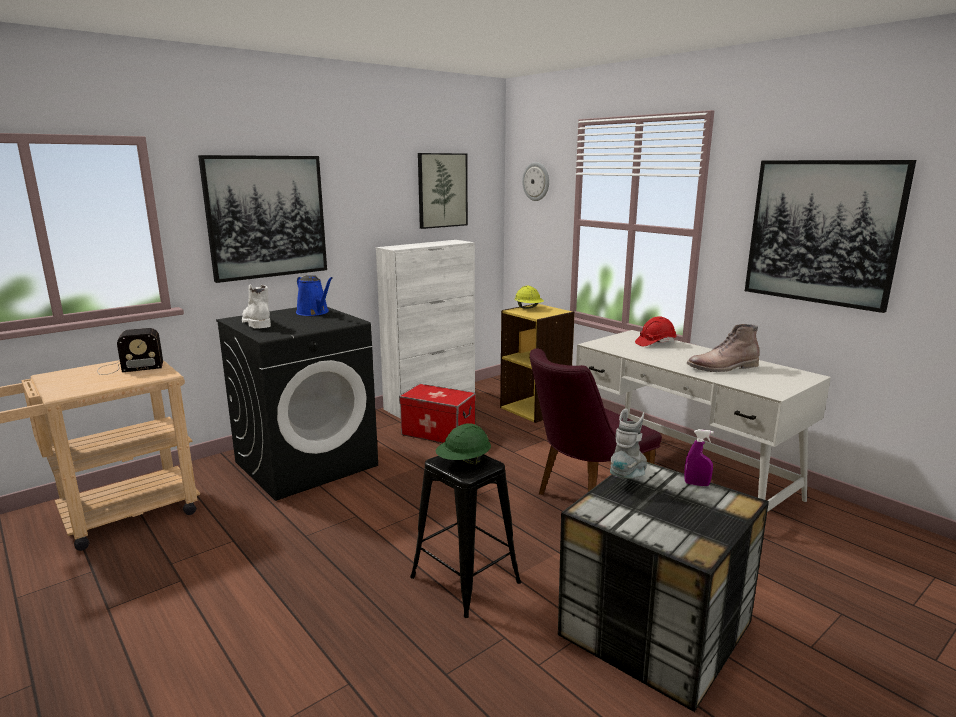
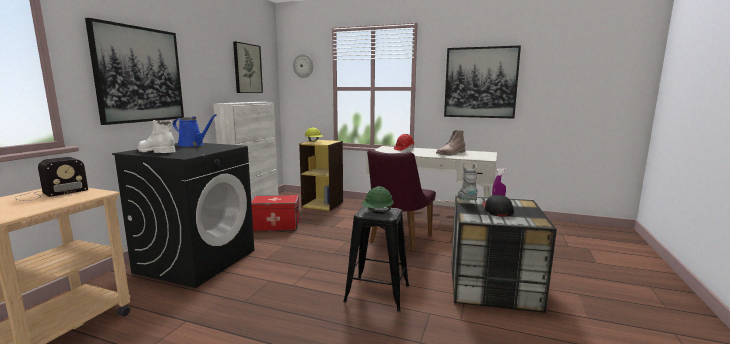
camera: 30 degrees left, 5 degrees down
(660, 504) = (497, 209): none -> cap

